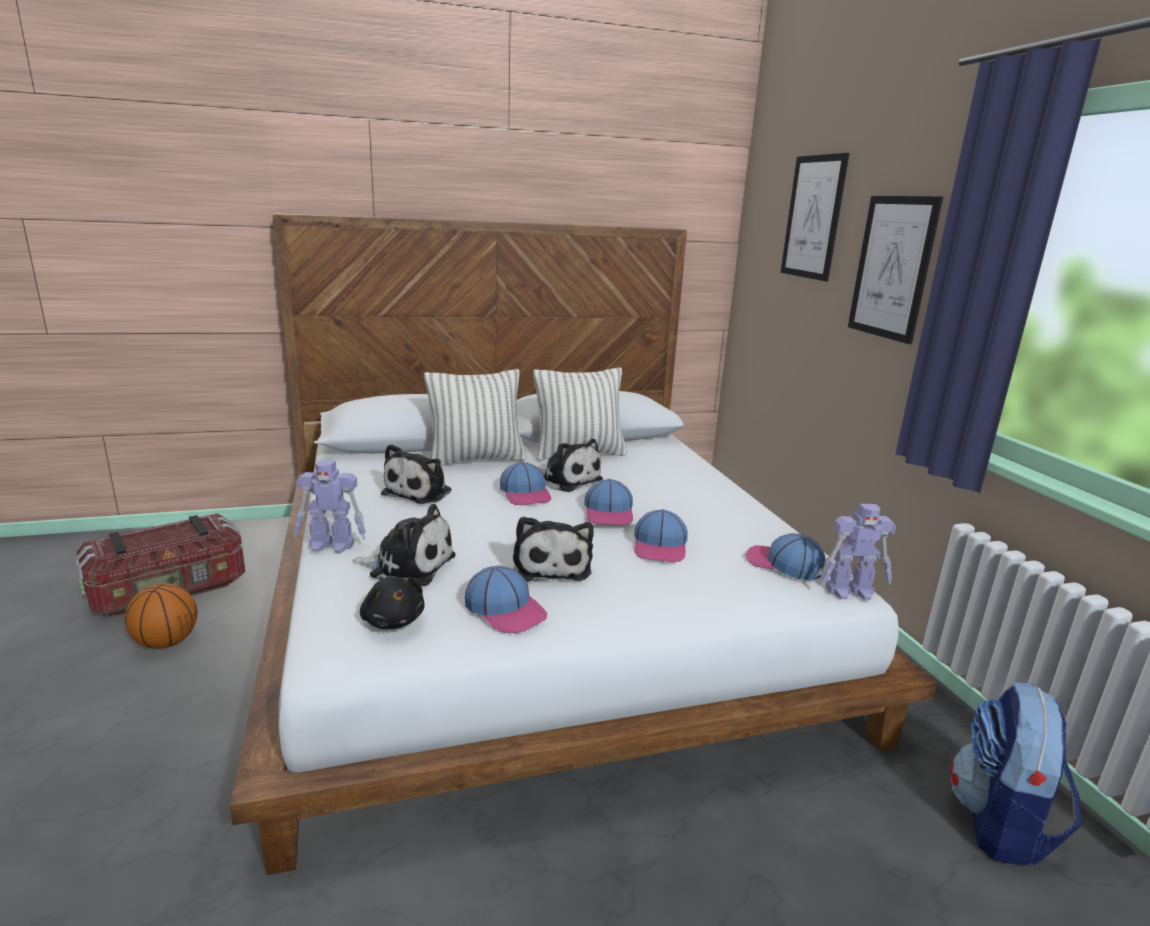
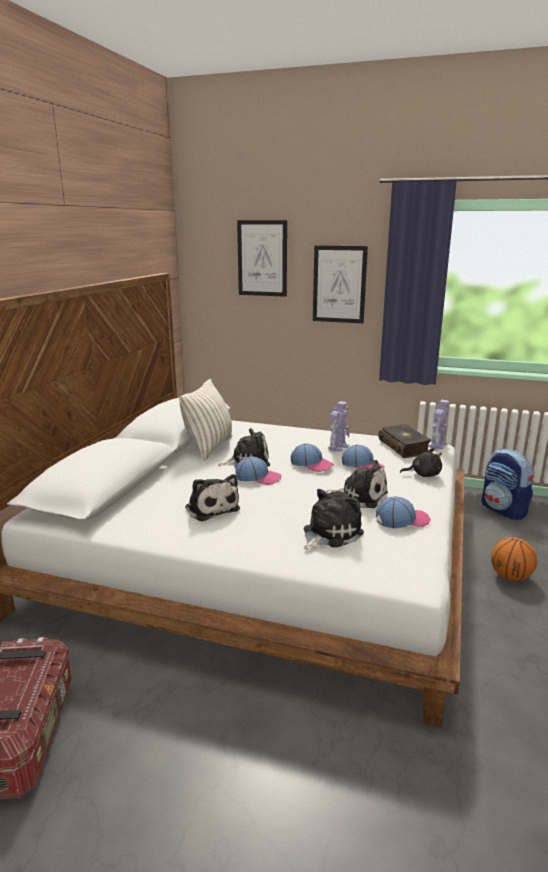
camera: 55 degrees left, 0 degrees up
(166, 642) = (123, 749): basketball -> basketball (510, 577)
(332, 545) = (269, 555): toy robot -> toy robot (338, 447)
(393, 620) = (392, 552): black plush toy -> black plush toy (423, 474)
(476, 459) = (174, 478): pillow -> none
(783, 564) = (404, 447): cap -> book

